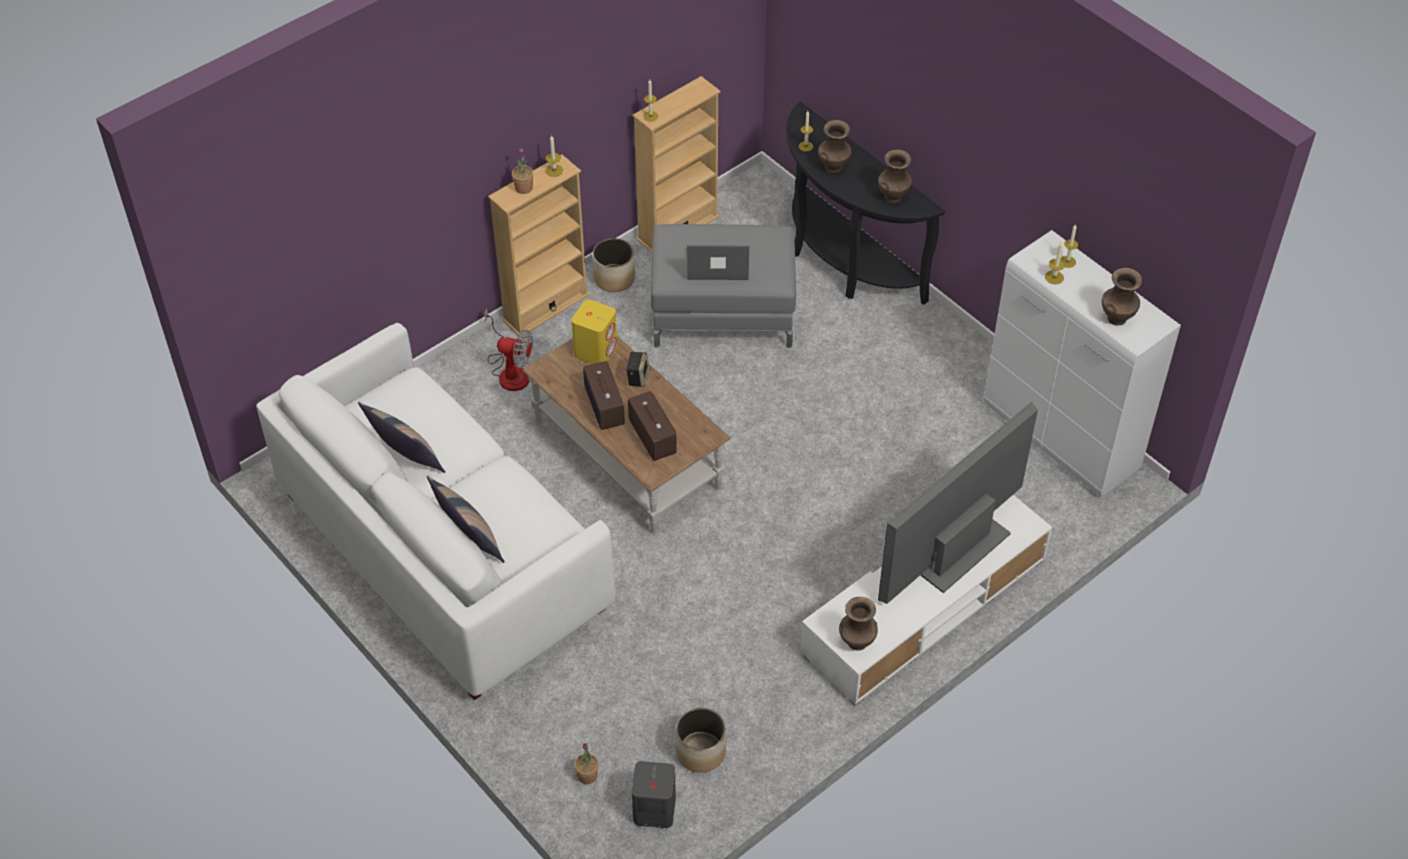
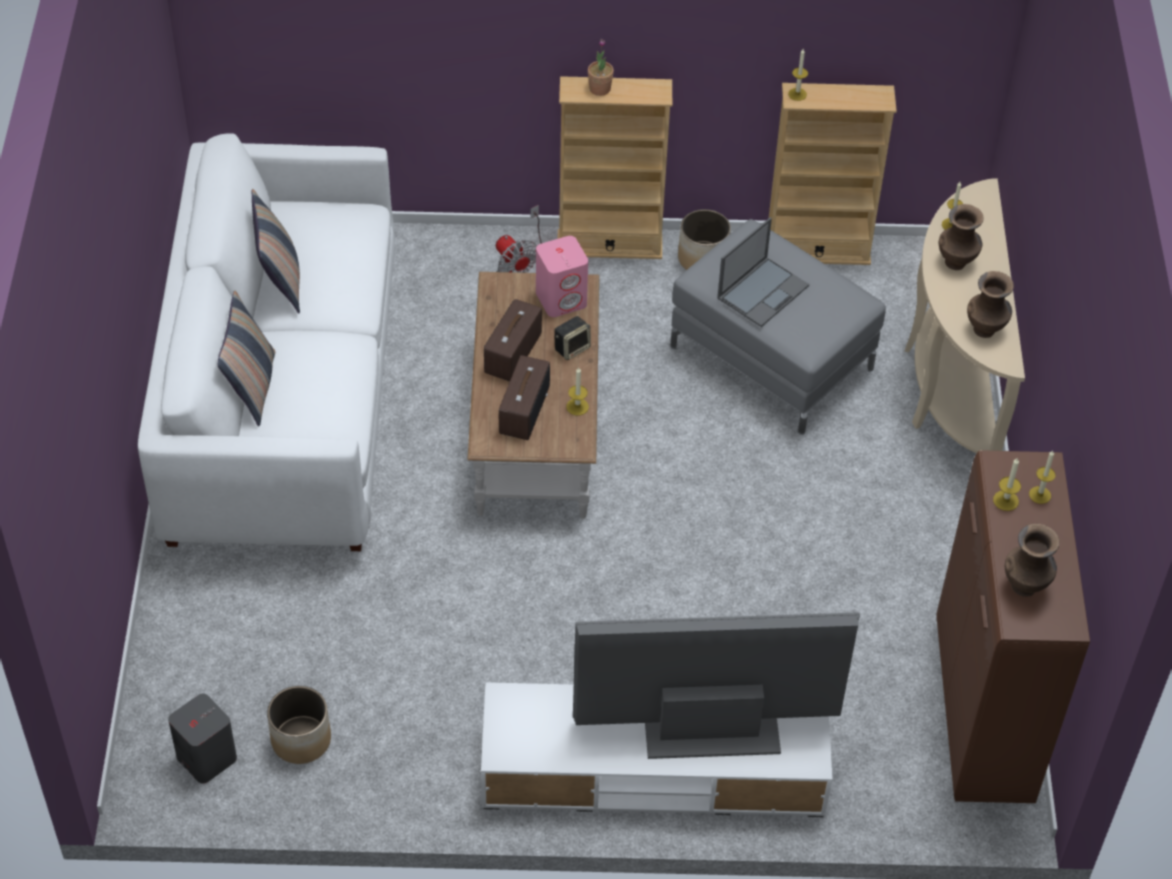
camera: 40 degrees right, 0 degrees up
(554, 170) = (646, 89): candle -> candle (577, 406)
(587, 775) = (185, 683): potted plant -> none
(596, 351) = (561, 299): yellow speaker -> pink speaker
(717, 264) = (763, 291): laptop -> laptop turned 90 degrees clockwise
(842, 261) = (948, 386): black console table -> beige console table
(856, 642) = (512, 740): brown vase -> none
(1061, 438) = (983, 713): white cabinet -> brown cabinet

